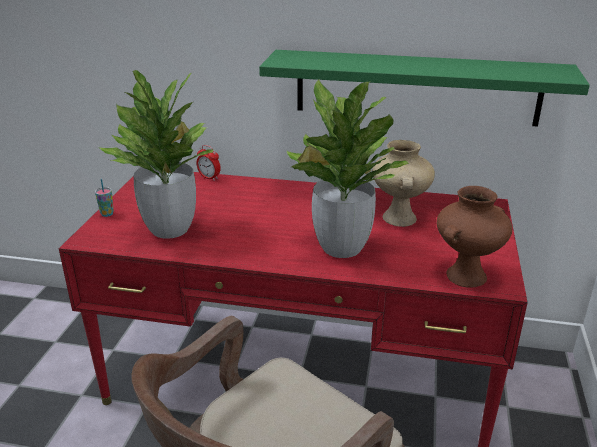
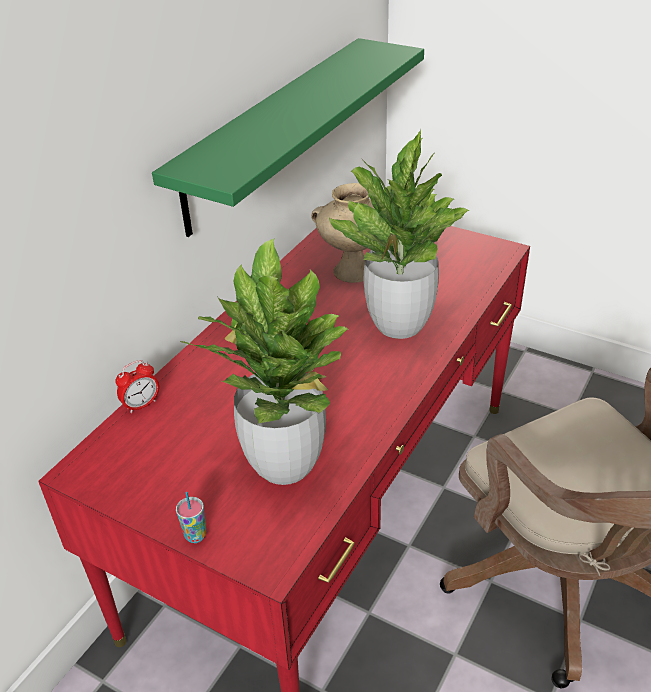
camera: 70 degrees left, 10 degrees up
(466, 275) = (480, 263): brown vase -> none

